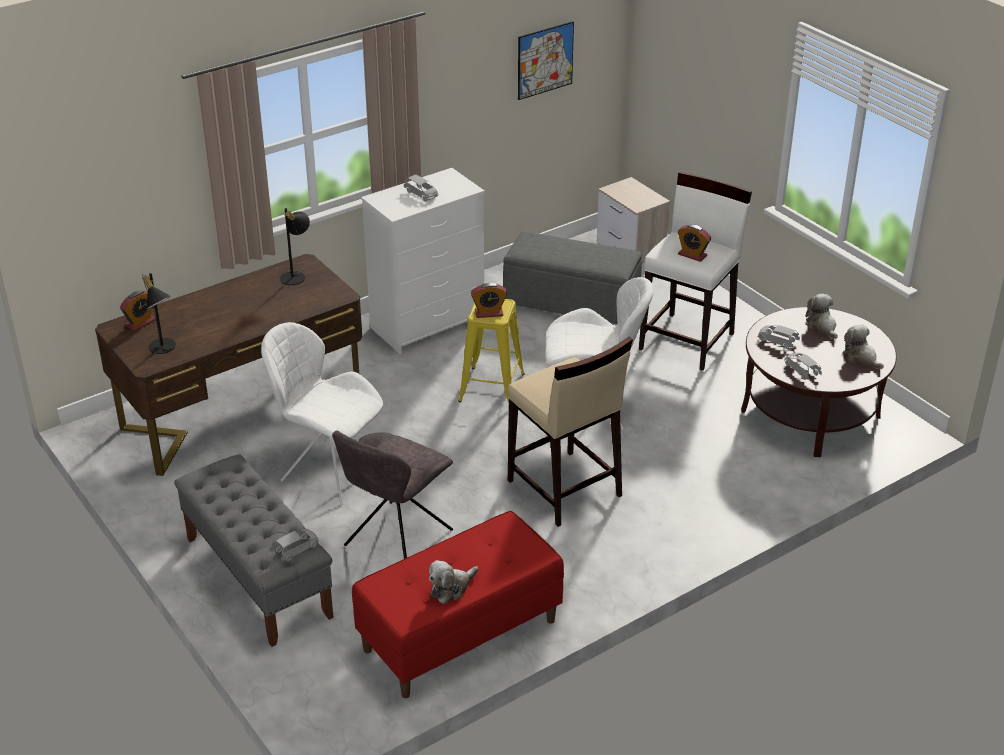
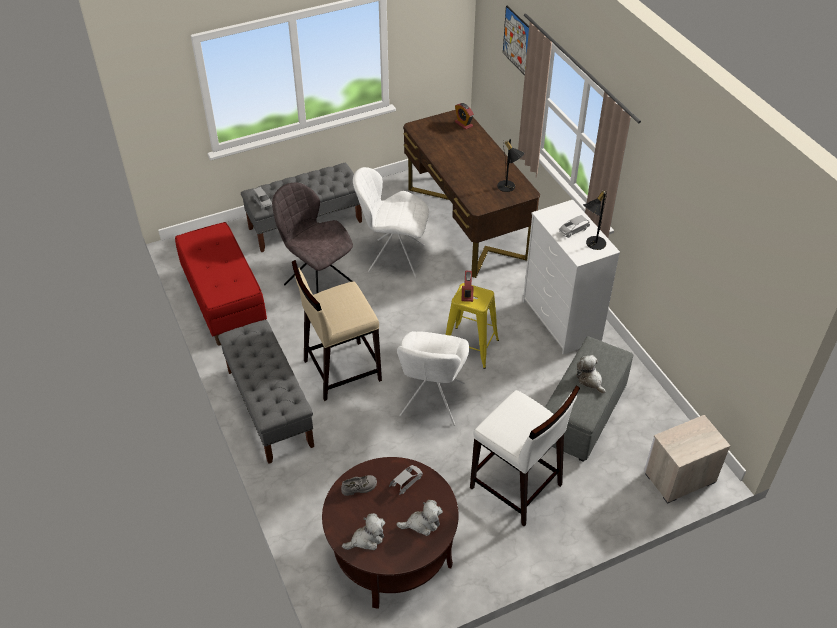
camera: 100 degrees right, 10 degrees up
(163, 349) = (431, 132): black table lamp -> black table lamp (592, 243)
(329, 471) = (394, 258): white chair -> white chair turned 120 degrees counterclockwise
(451, 588) = (203, 258): plush toy -> plush toy (590, 380)
(545, 60) = (722, 272): picture -> picture (518, 42)
(651, 543) = (269, 407): none -> grey bench
(692, 255) = (508, 419): alarm clock -> none
(801, 370) = (359, 487): grey toy car -> grey shoe

